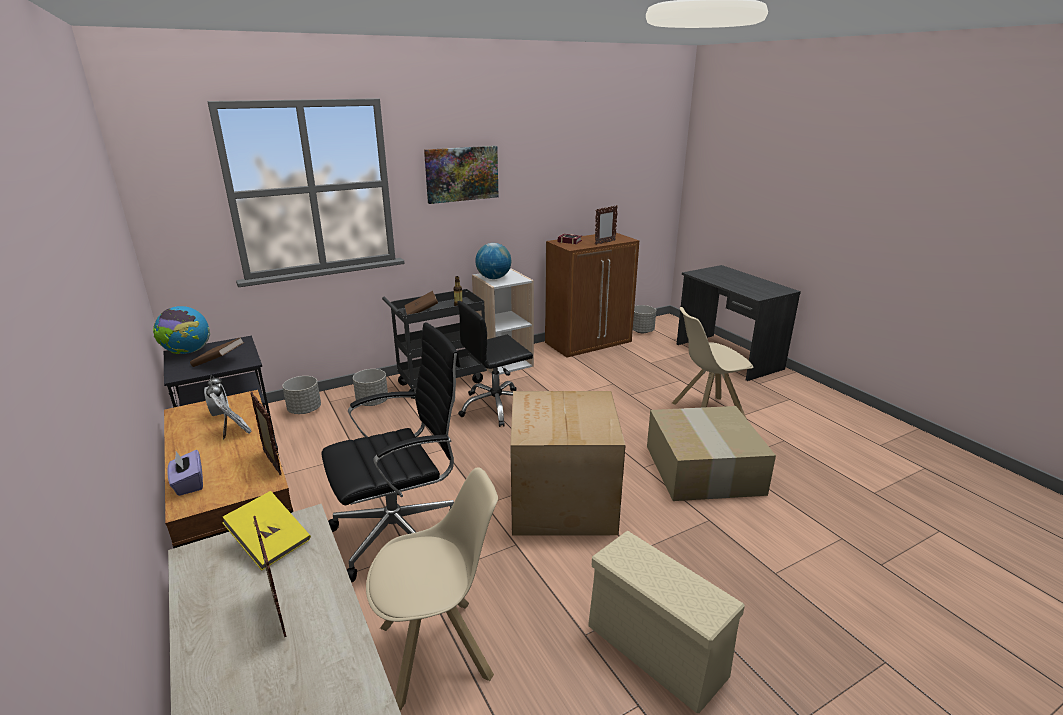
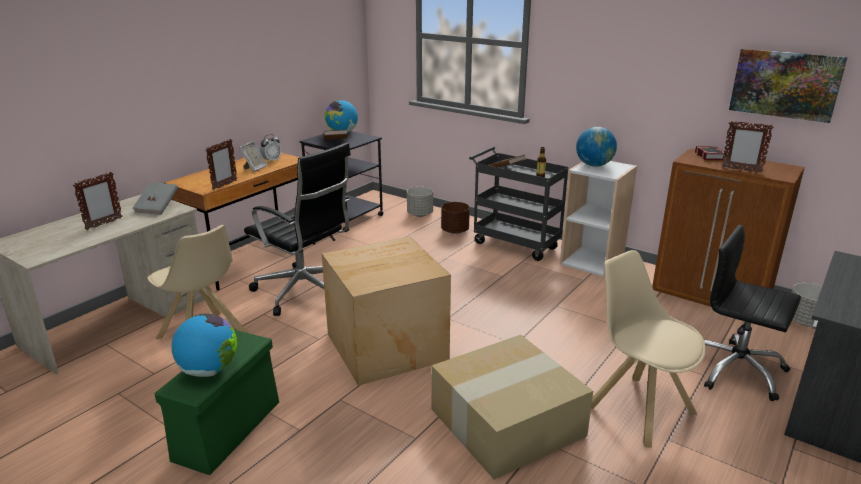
camera: 65 degrees right, 0 degrees up
(189, 484) = (198, 176): purple tissue box -> none
(270, 542) = (157, 207): yellow book -> grey book
(372, 402) = (455, 231): grey planter -> brown planter
(461, 174) = (599, 48): picture -> picture (785, 84)
(496, 407) = (504, 280): black office chair -> black office chair (735, 370)
(653, 649) = (228, 429): beige storage box -> green storage box
(678, 585) = (209, 370): none -> globe

